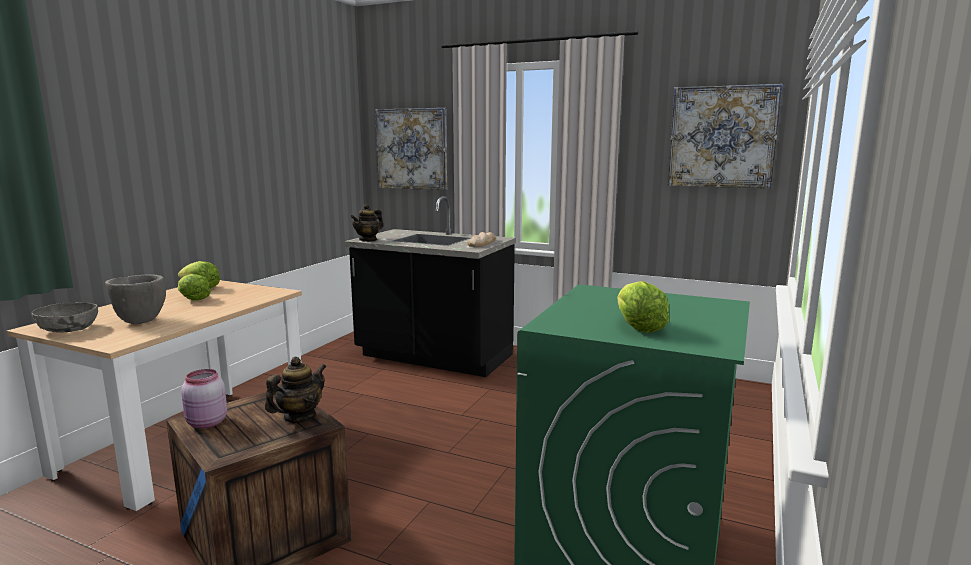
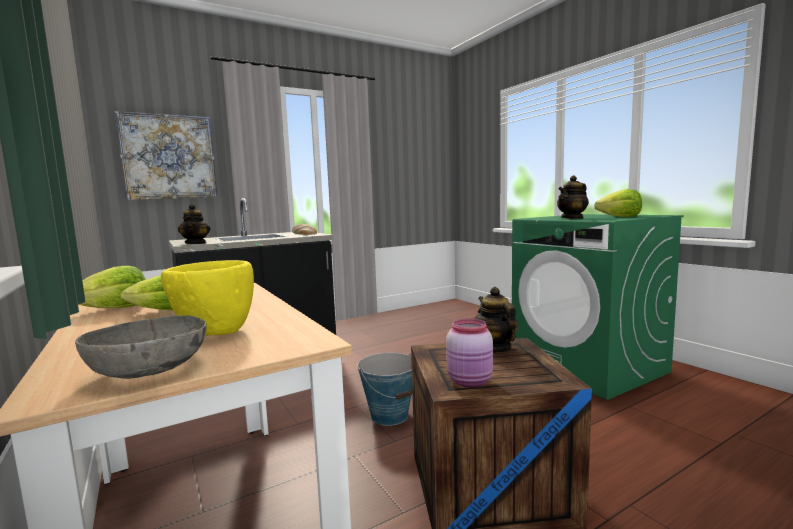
camera: 55 degrees left, 5 degrees down
(140, 320) = (214, 332): grey bowl -> yellow bowl
(361, 453) = (389, 415): none -> bucket
(592, 307) = (572, 218): none -> teapot
(722, 137) = (419, 153): picture -> none

